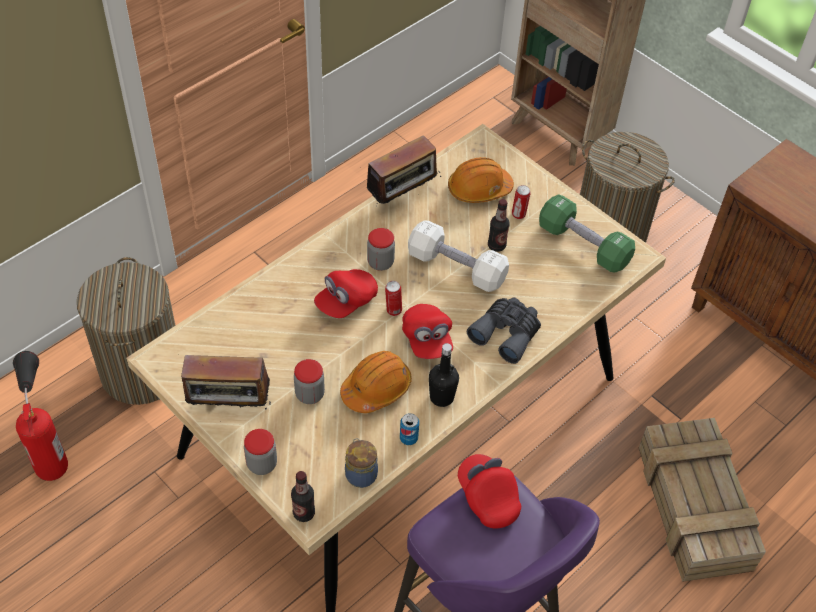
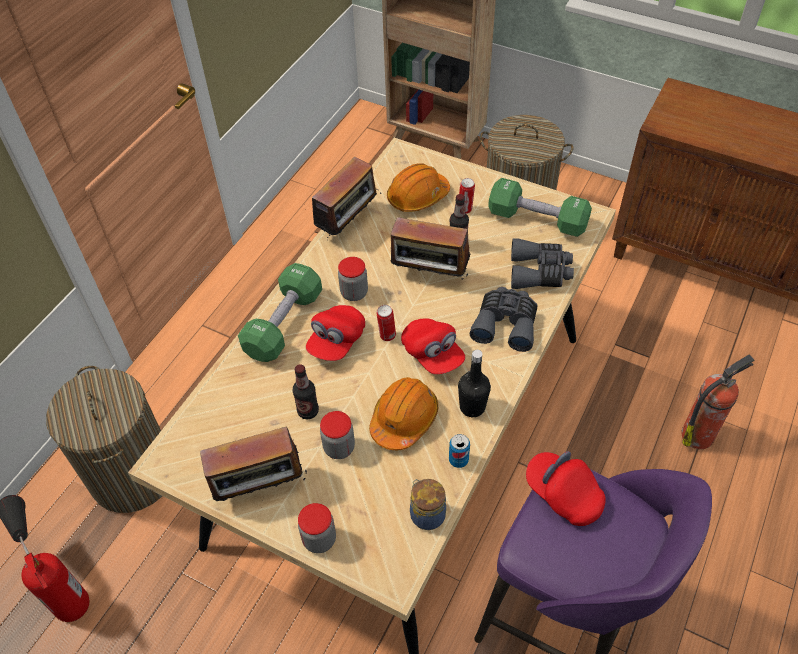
camera: 15 degrees left, 0 degrees up
(304, 513) = (386, 578): bottle -> bottle (308, 411)
(306, 271) = (284, 324): none -> green dumbbell
(456, 267) = (429, 276): white dumbbell -> radio
(562, 295) = (540, 272): none -> grey binoculars
(695, 509) = (699, 434): crate -> fire extinguisher

